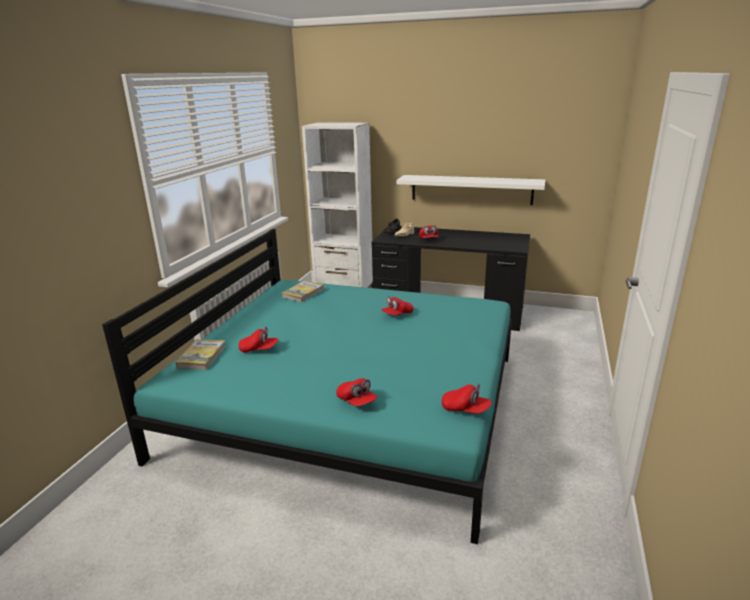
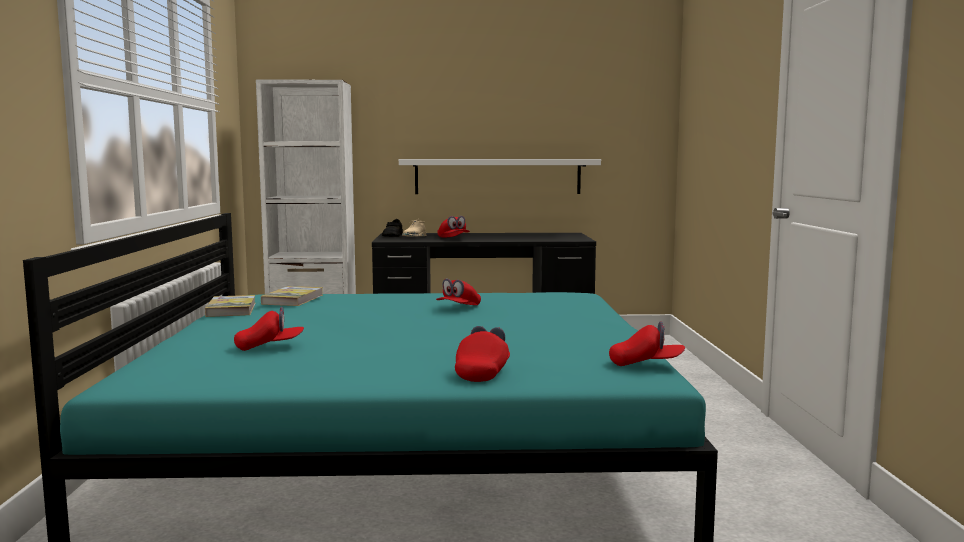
camera: 20 degrees left, 15 degrees down
(202, 356) = (171, 359): book -> book (231, 309)
(356, 401) = (483, 373): red cap -> red cap turned 105 degrees counterclockwise

